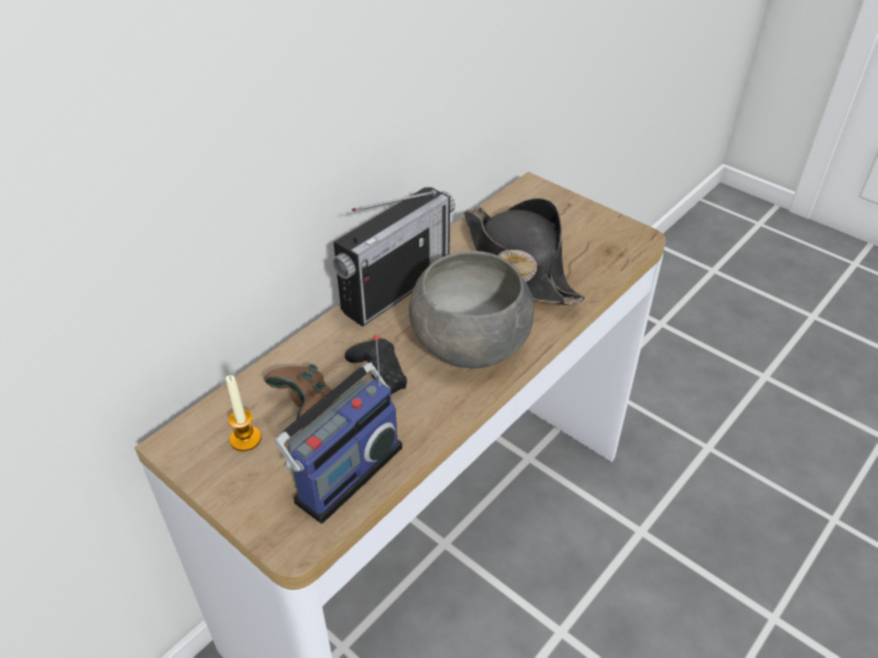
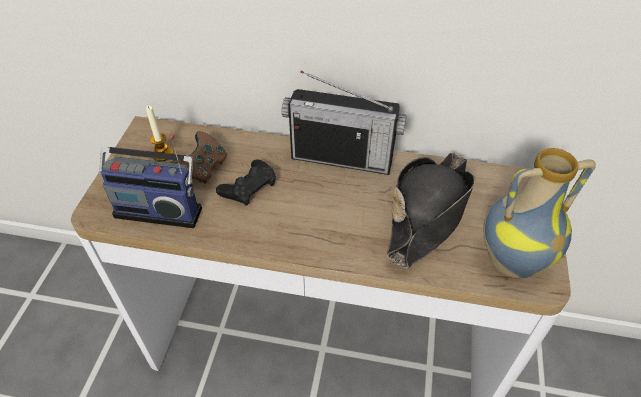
camera: 60 degrees right, 5 degrees up
(470, 342) = (317, 221): grey bowl -> none
(605, 242) = (511, 259): none -> vase

